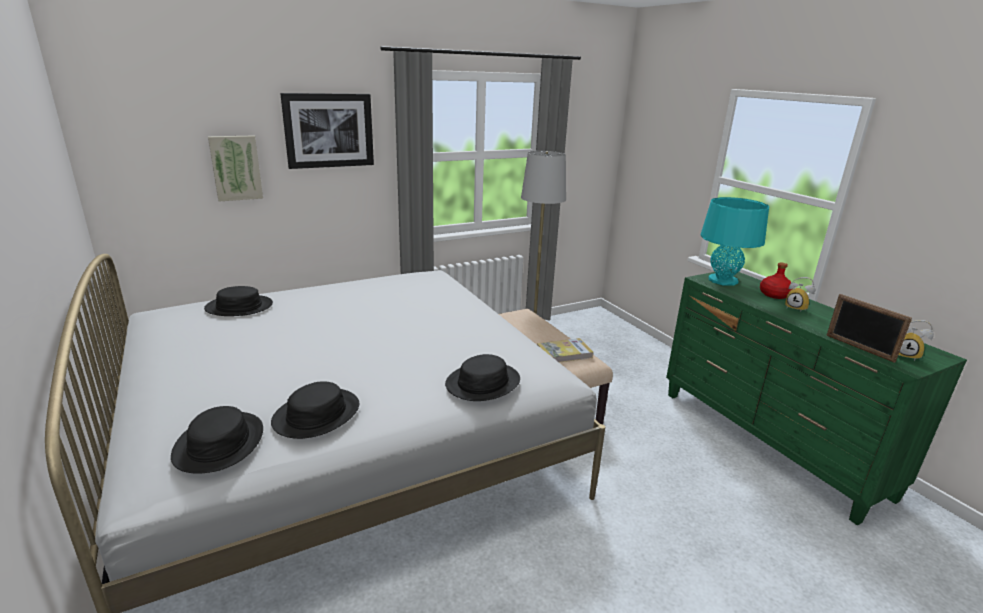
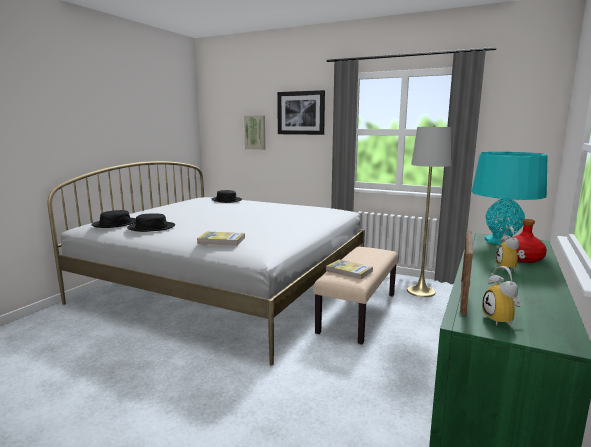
camera: 55 degrees right, 10 degrees down
(483, 383) = (221, 241): black hat -> book

